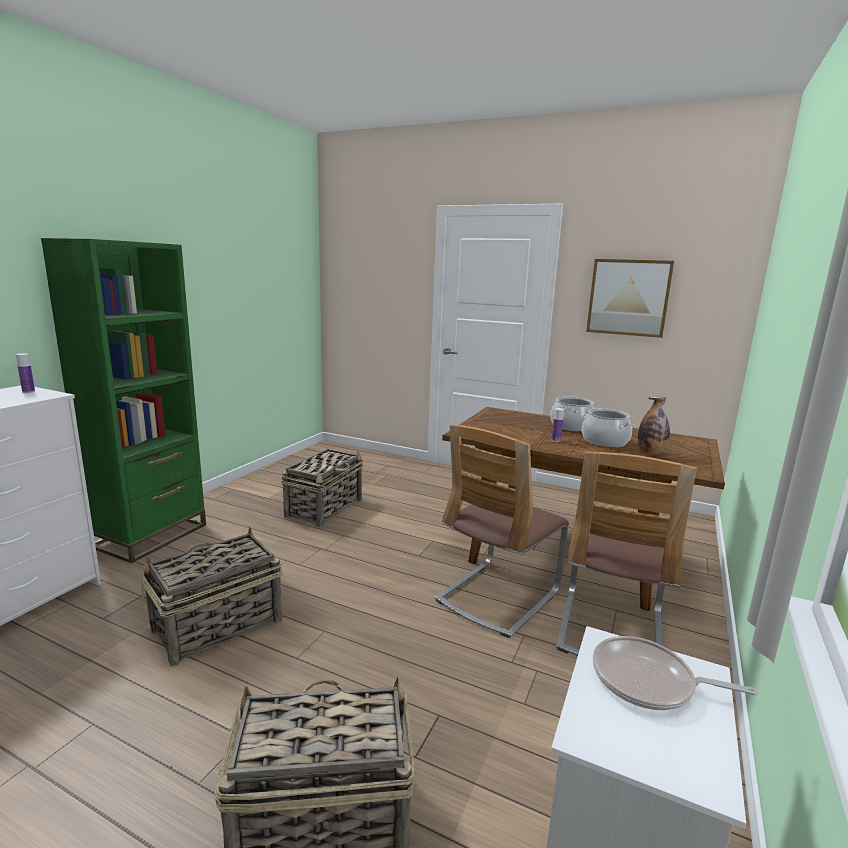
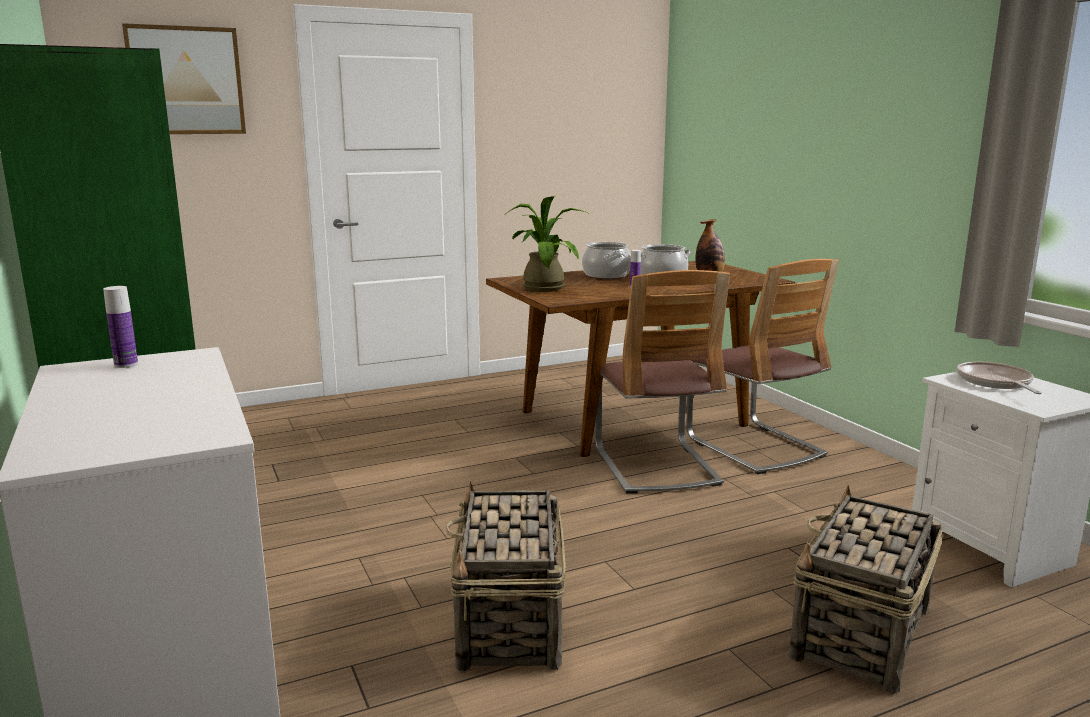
camera: 50 degrees left, 0 degrees up
(325, 508) = (330, 484): basket -> none
(494, 422) = (544, 287): none -> potted plant
(628, 297) = (555, 128): picture -> picture (186, 81)
(648, 682) = (995, 383): frying pan -> frying pan turned 120 degrees clockwise

